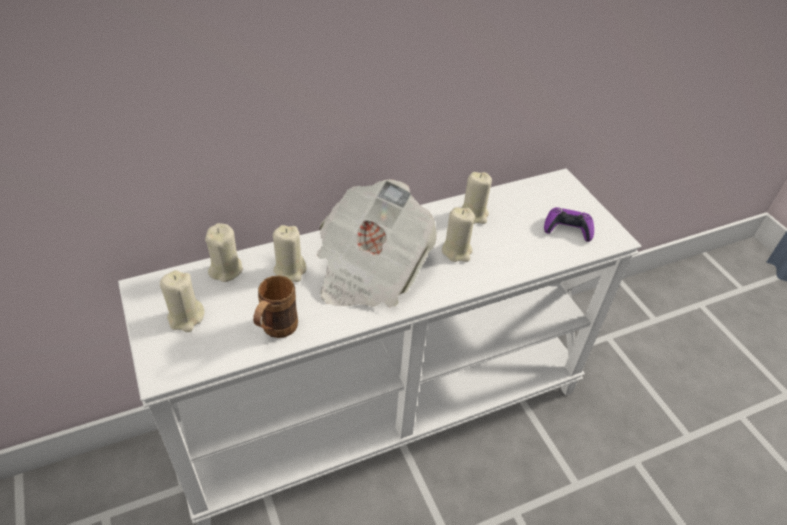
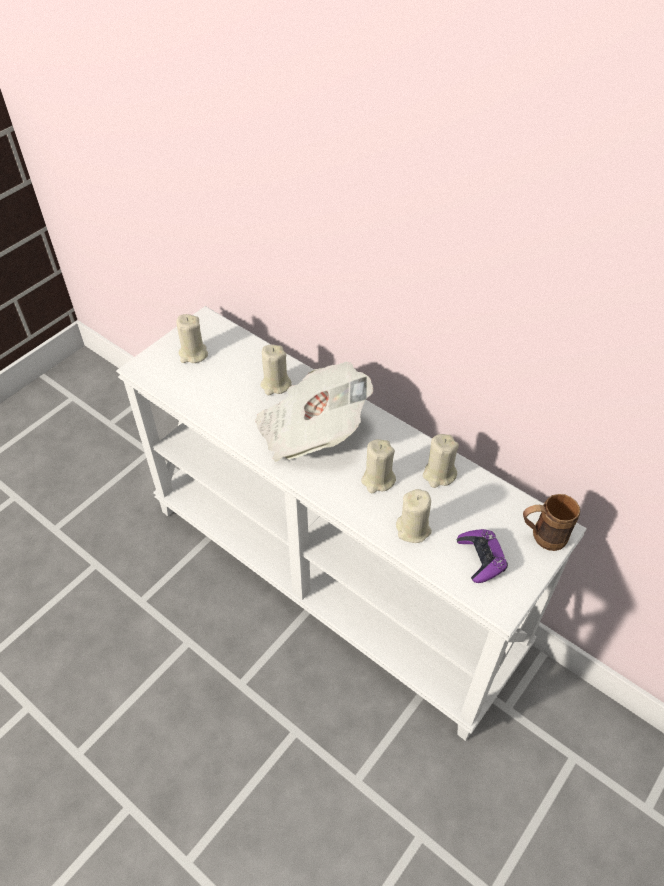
camera: 65 degrees right, 5 degrees up
(226, 269) = (251, 350): beige candle -> beige candle (413, 529)
(275, 331) = (210, 405): brown mug -> brown mug (541, 537)

